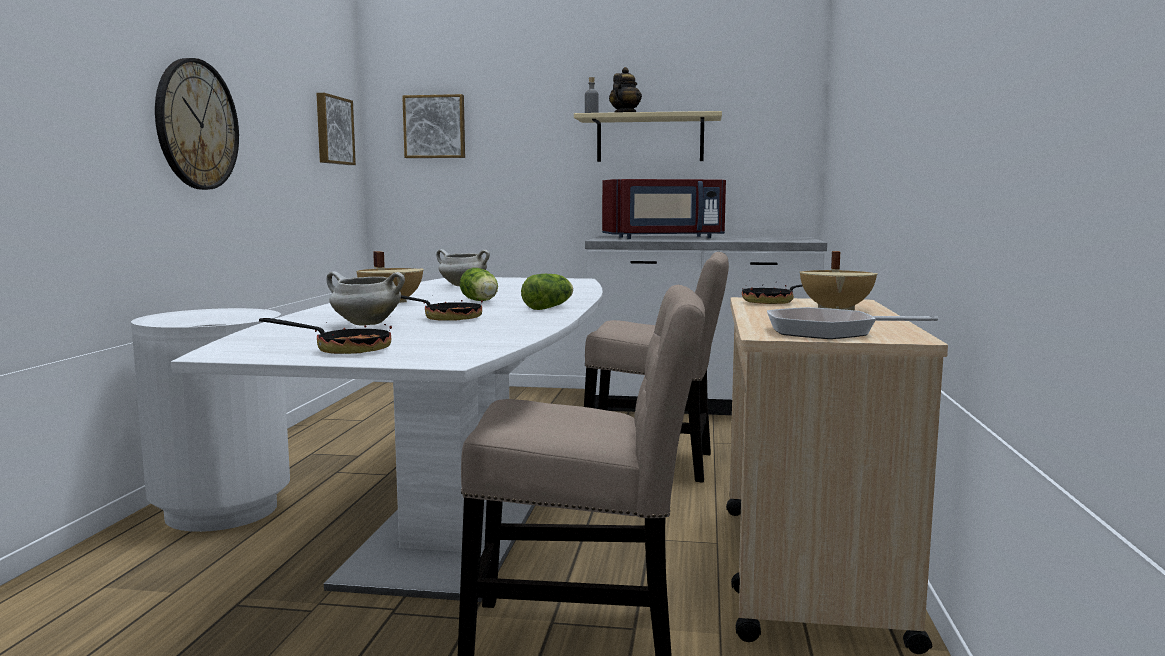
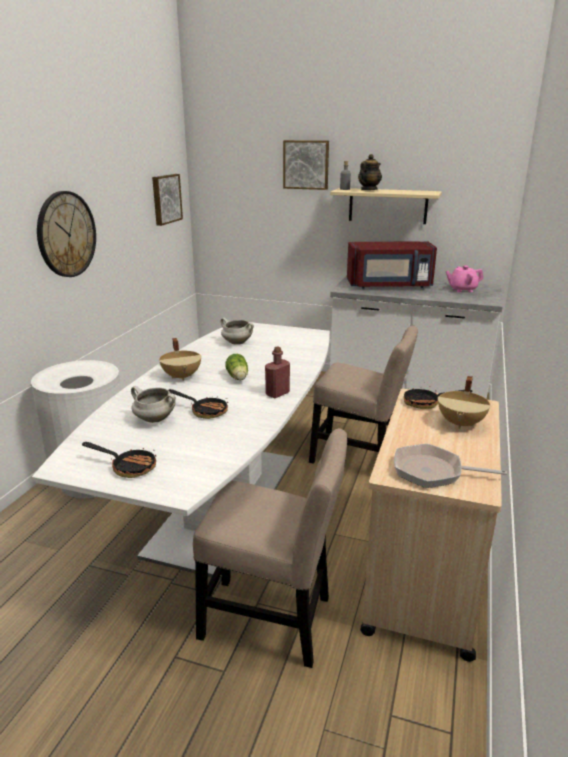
camera: 10 degrees right, 15 degrees up
(435, 127) = (237, 189): picture -> picture (306, 164)
(550, 307) = (277, 393): lettuce -> red bottle
(764, 238) = (462, 290): none -> pink teapot

